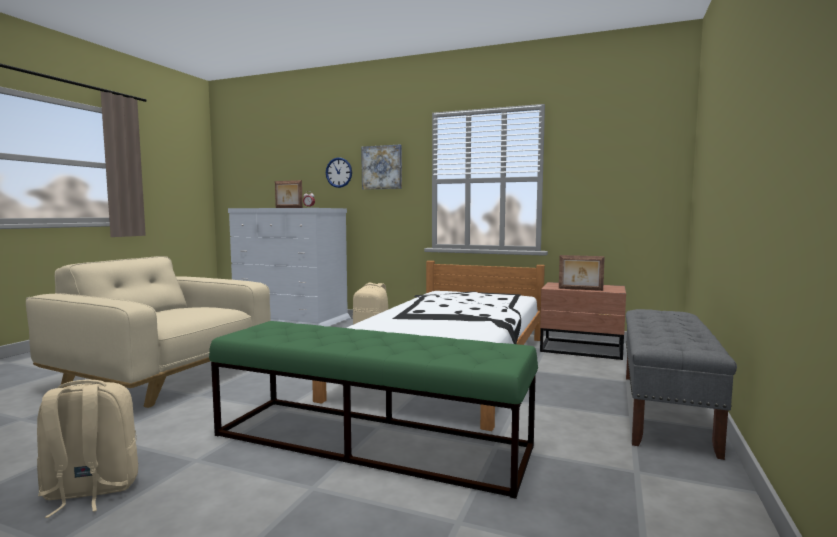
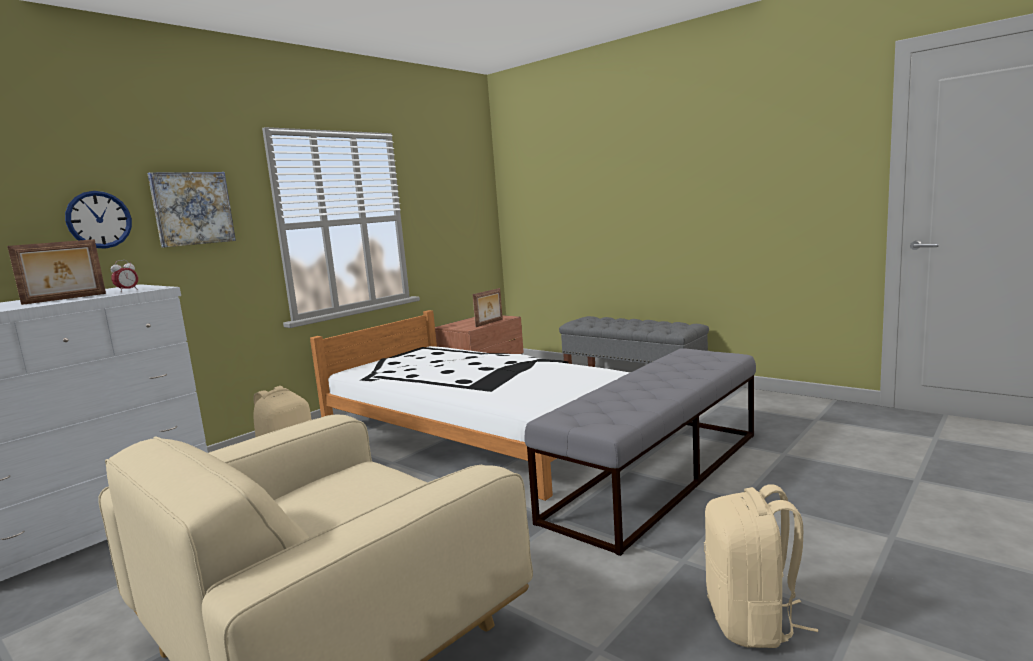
camera: 70 degrees left, 5 degrees up
(371, 441) = (657, 474): green bench -> grey bench

